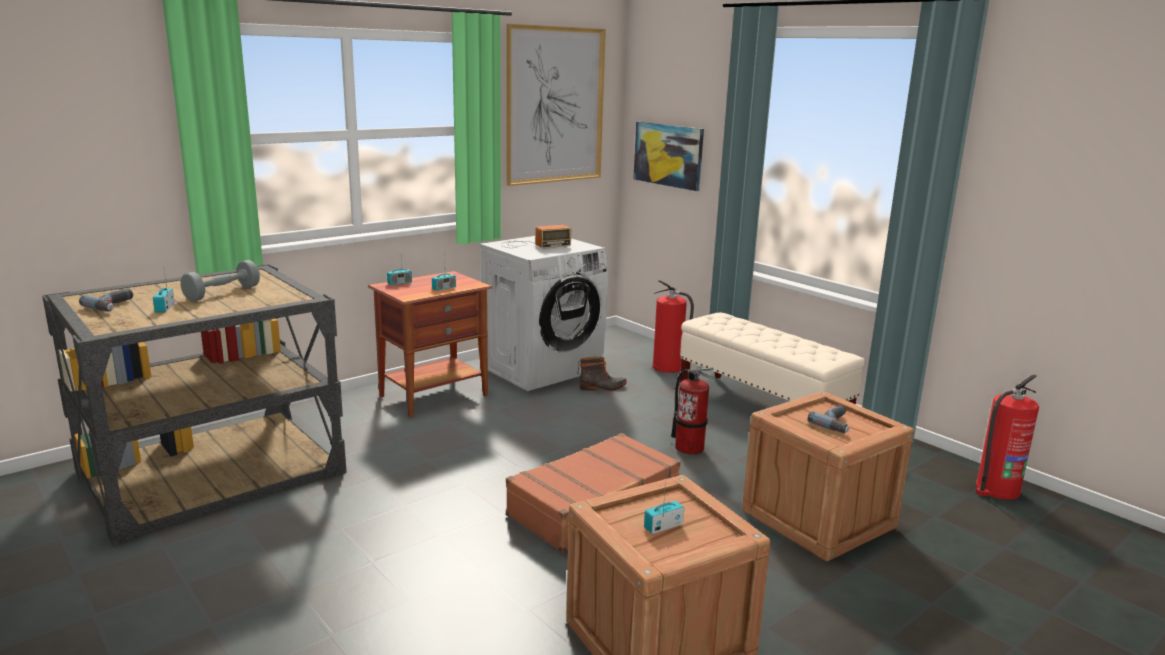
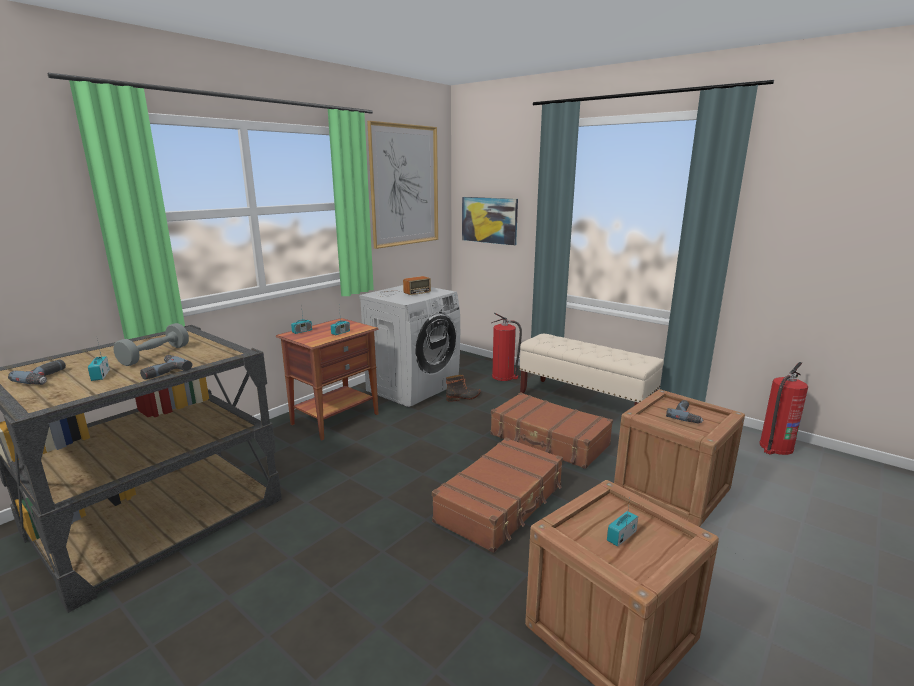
camera: 10 degrees left, 0 degrees up
(225, 309) = (162, 371): none -> power drill
(689, 447) = (549, 440): fire extinguisher -> brown suitcase

